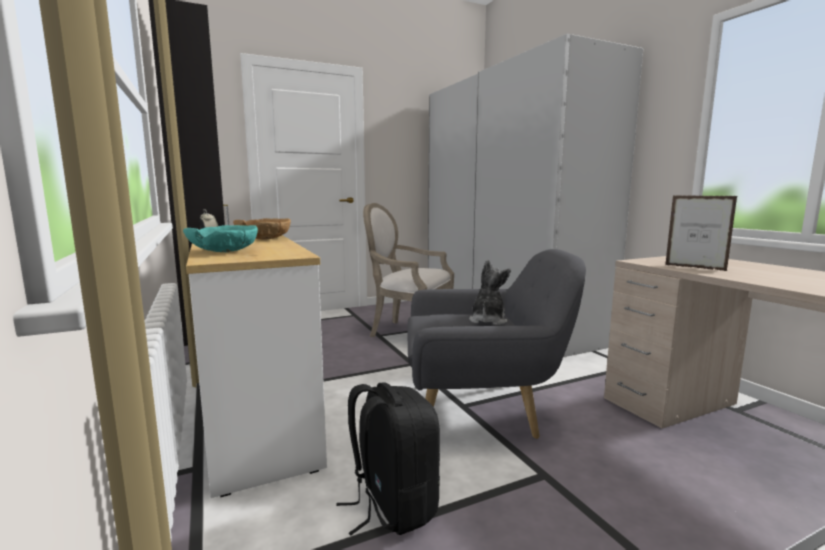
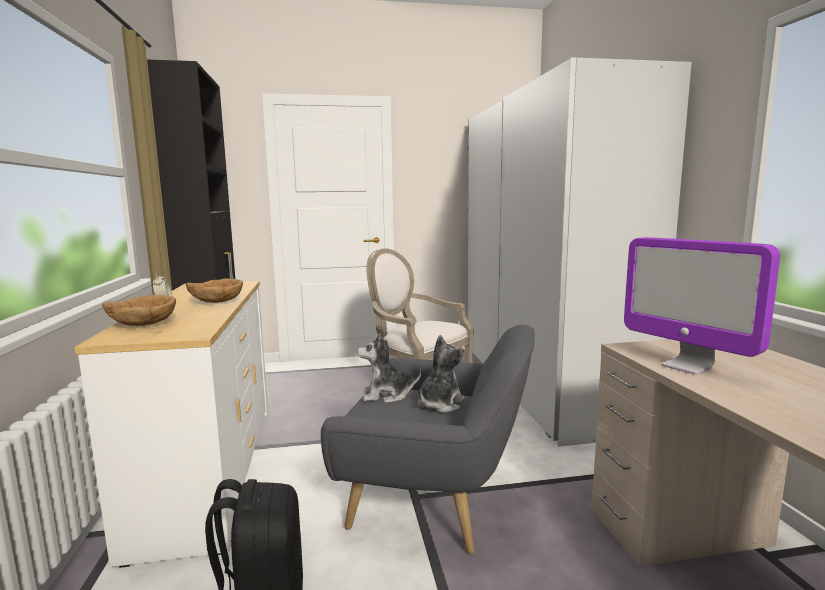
camera: 15 degrees right, 0 degrees up
(223, 251) = (143, 323): turquoise bowl -> brown bowl
(435, 318) = (387, 395): none -> plush toy
(695, 268) = (687, 366): picture frame -> monitor

